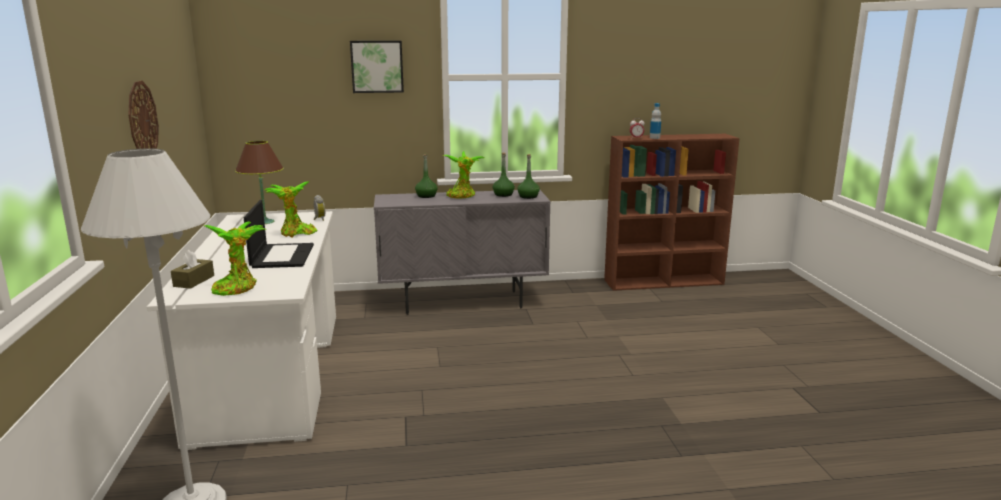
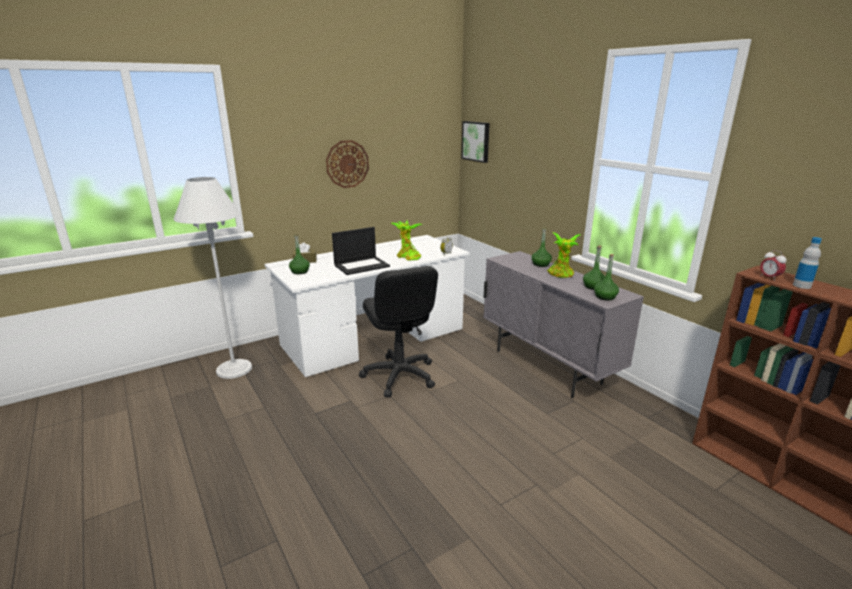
camera: 65 degrees right, 5 degrees up
(237, 288) = (300, 271): potted plant -> green bottle
(265, 222) = (423, 245): brown table lamp -> none
(377, 66) = (549, 144): picture -> picture (476, 141)
(387, 375) = (399, 375): none -> black office chair

